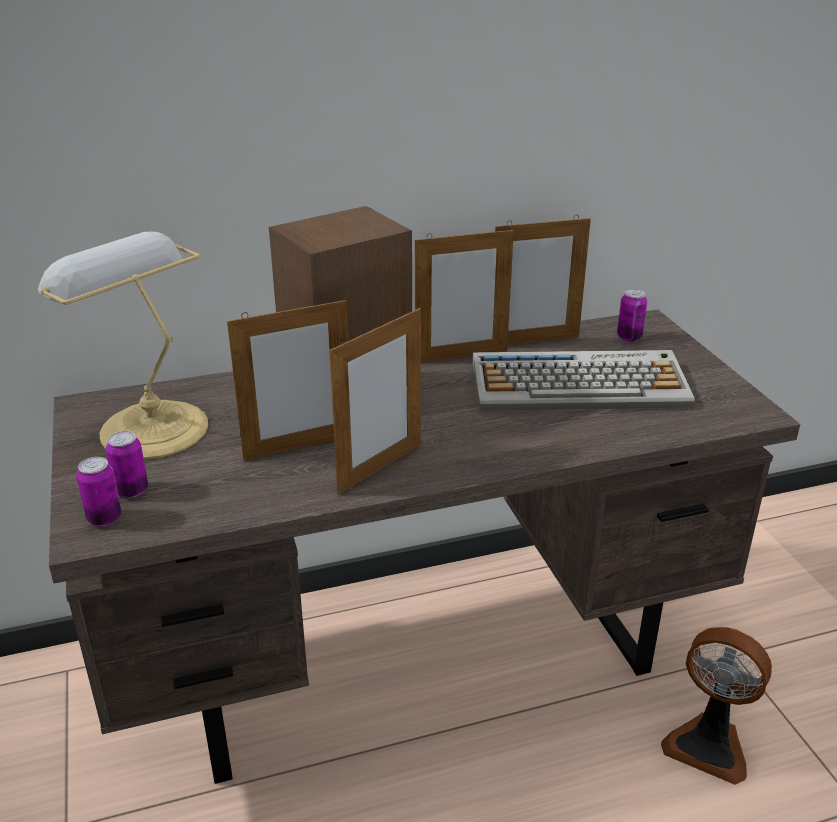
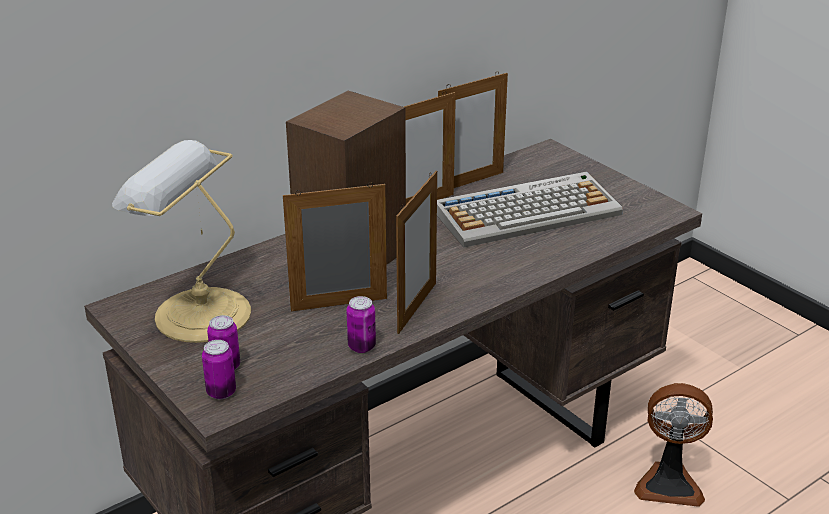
camera: 20 degrees left, 0 degrees up
(298, 447) = (339, 304): picture frame -> picture frame turned 150 degrees counterclockwise
(629, 337) = (542, 166): can -> can (361, 346)

